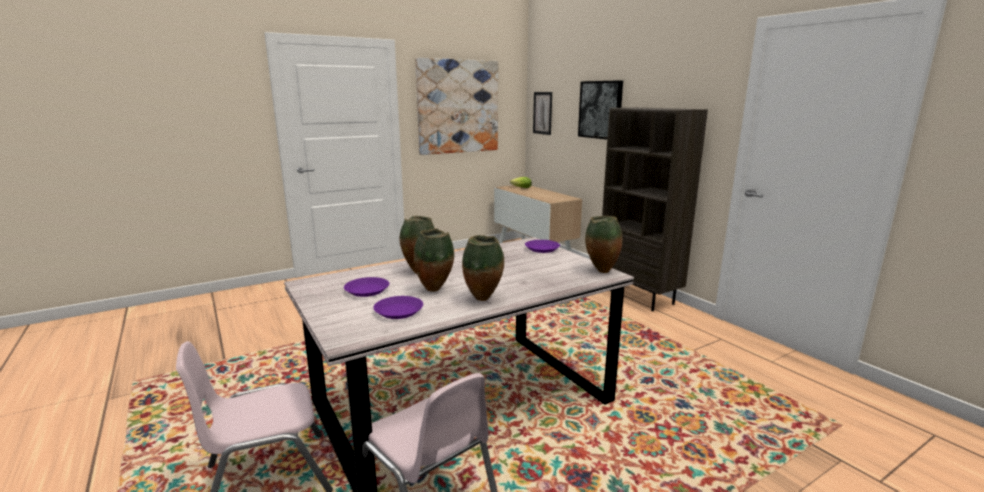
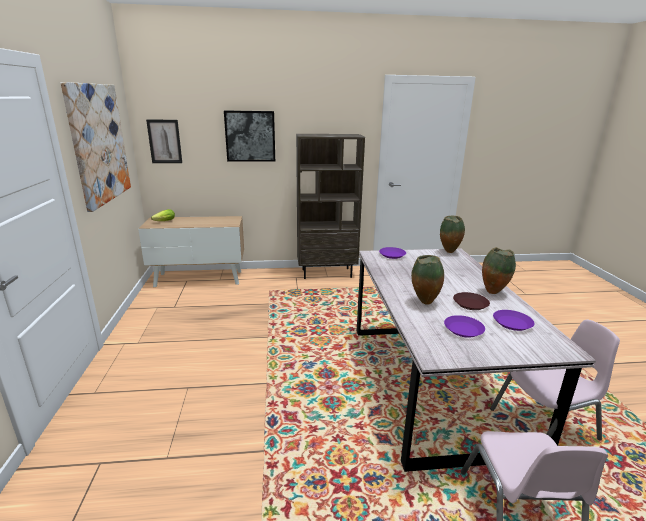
camera: 65 degrees left, 5 degrees up
(435, 290) = (470, 304): vase -> brown plate

